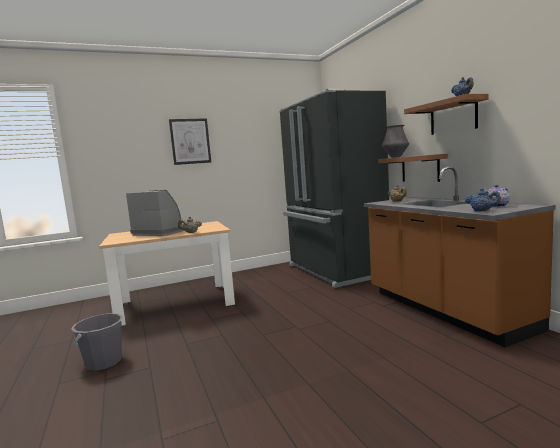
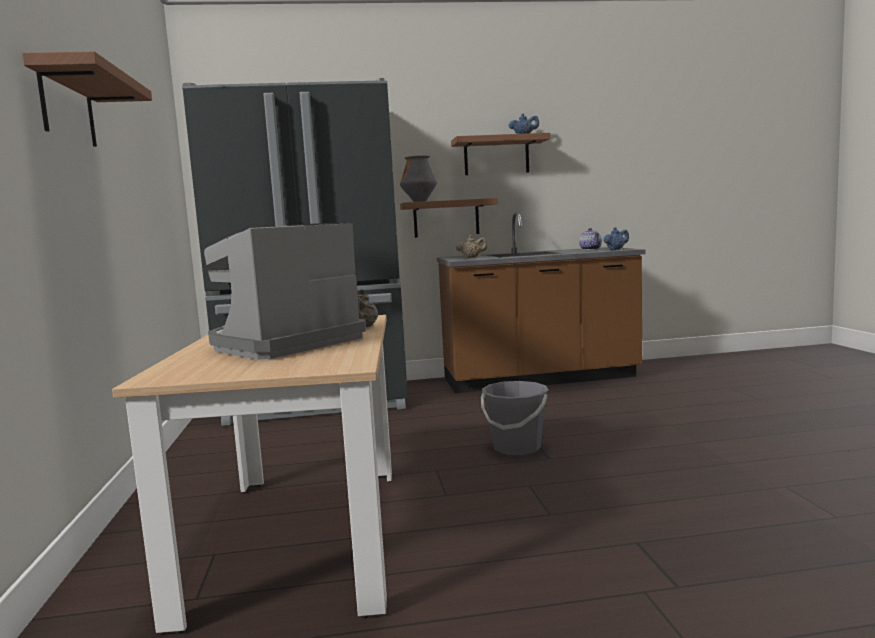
camera: 75 degrees left, 0 degrees up
(104, 362) = (599, 600): grey bucket -> grey bucket (516, 447)
(190, 141) = (67, 107): picture -> shelf

